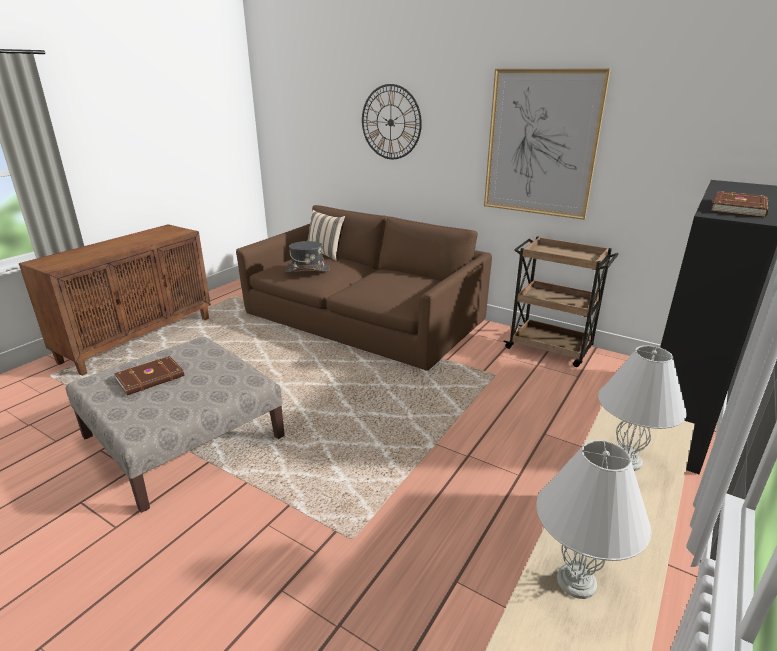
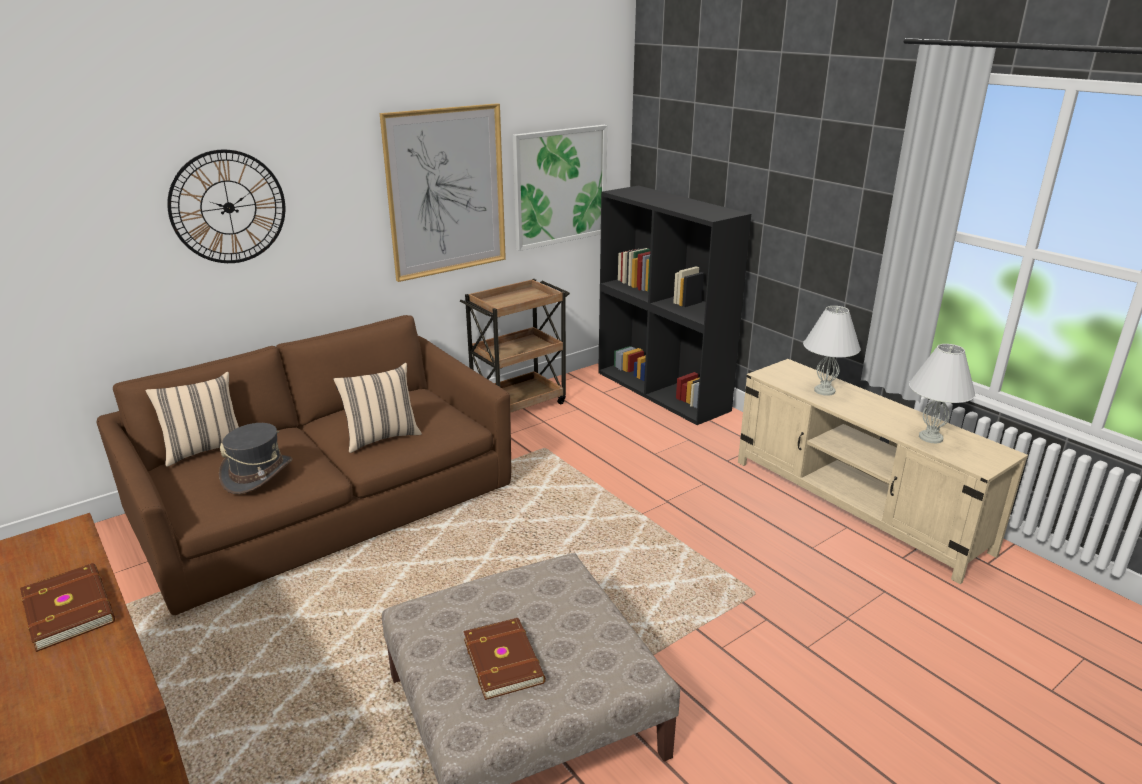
camera: 70 degrees left, 0 degrees up
(372, 288) = (381, 437): none -> beige pillow
(671, 166) = (560, 186): none -> picture
(740, 208) = (699, 208): brown book -> brown book (71, 608)

